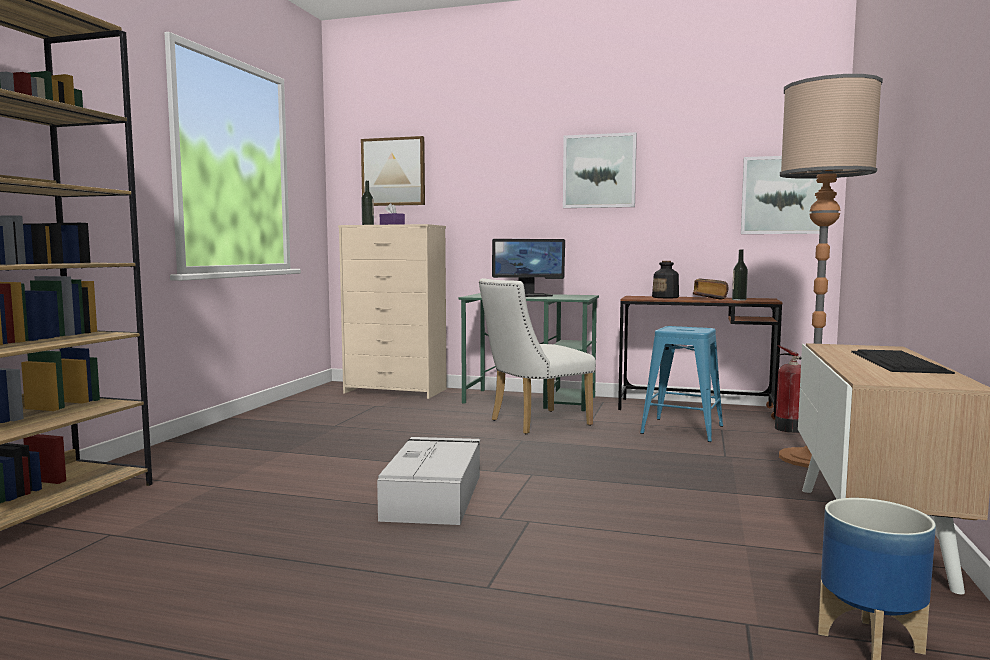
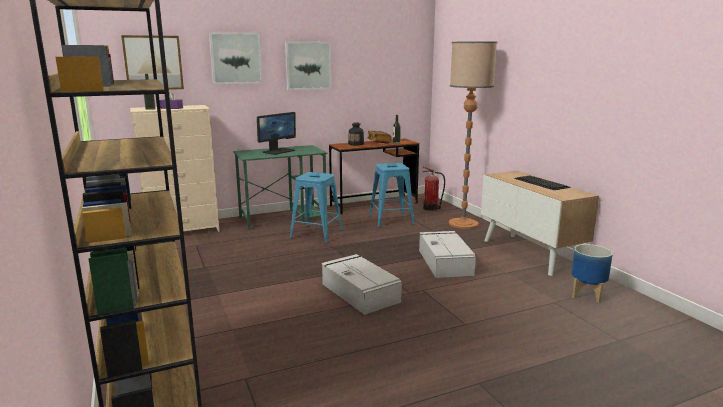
camera: 40 degrees left, 10 degrees up
(533, 423) = (317, 234): white chair -> blue stool
(653, 498) = (444, 262): none -> grey storage box
(782, 195) = (405, 81): picture -> picture (236, 58)

